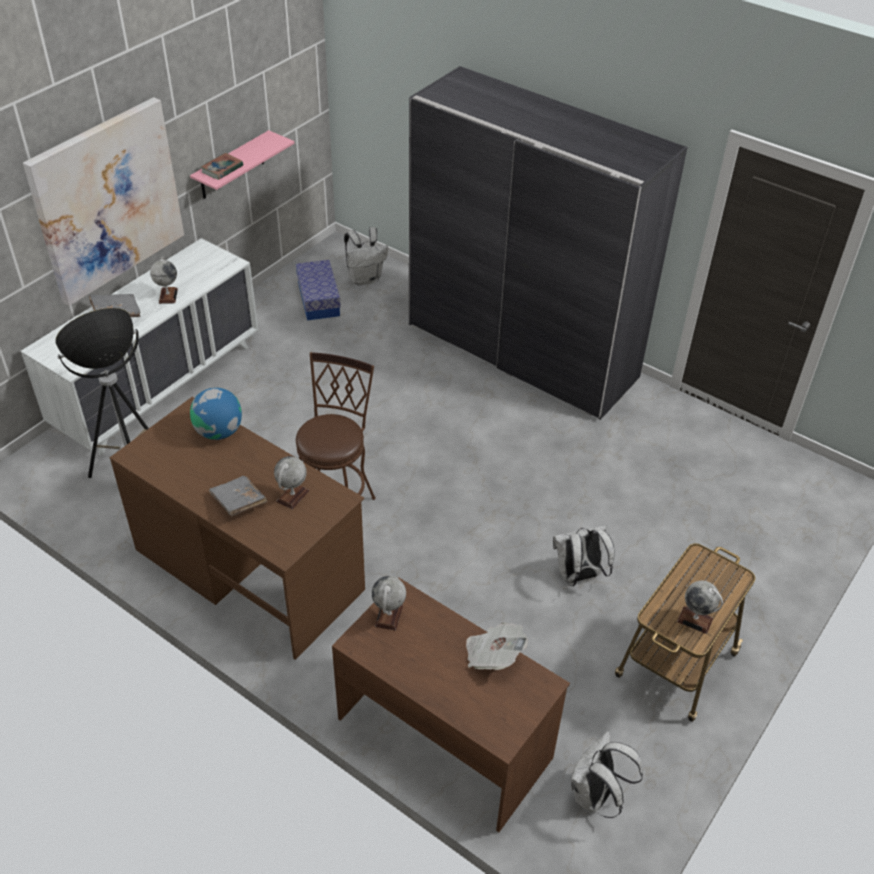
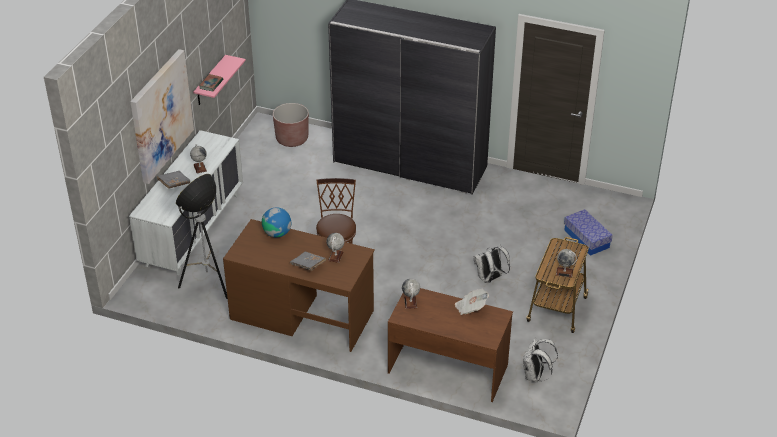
camera: 15 degrees left, 5 degrees down
(319, 299) = (268, 158): storage box -> storage box (586, 239)
(365, 278) = (292, 139): white backpack -> brown planter

